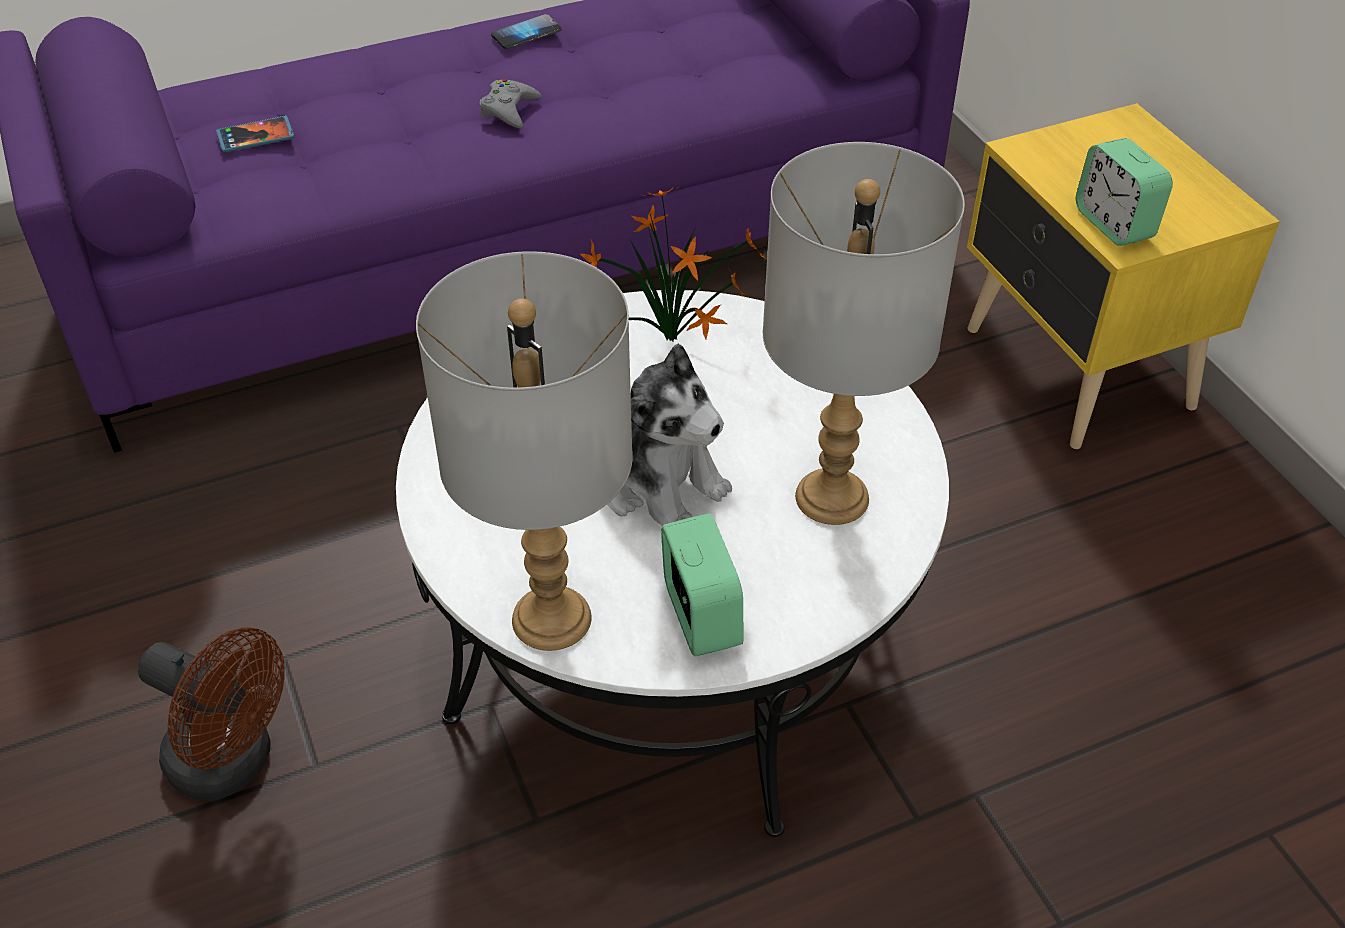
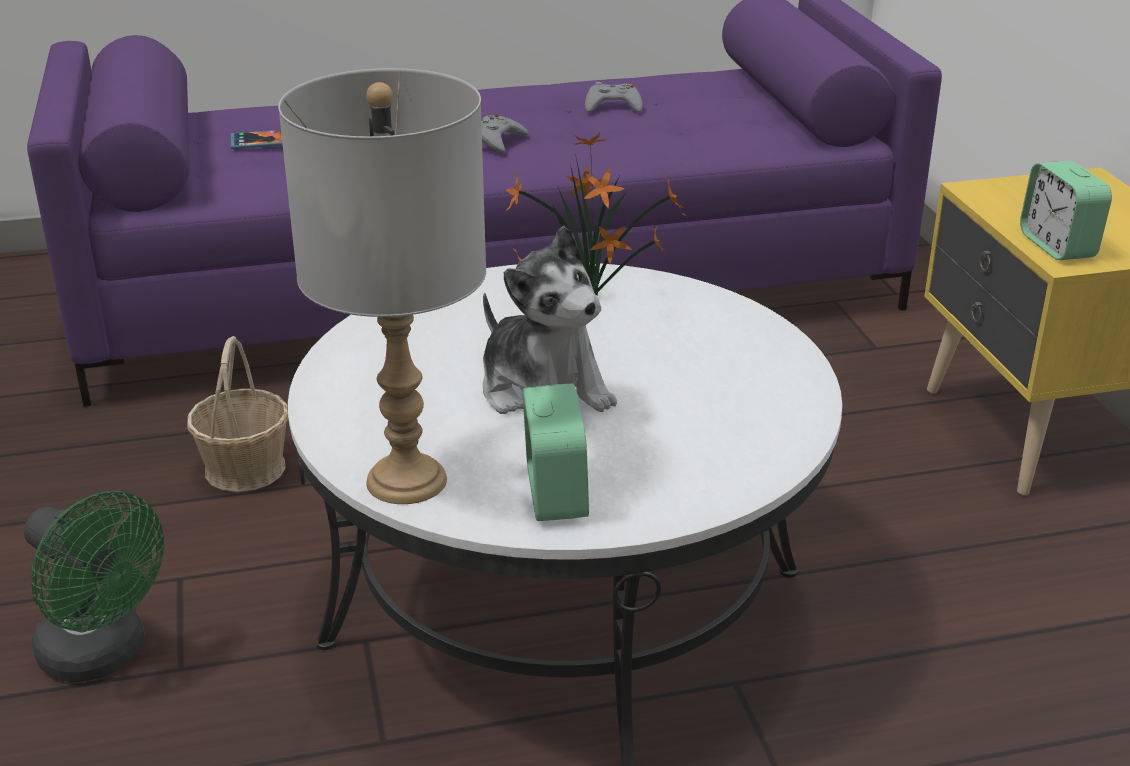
camera: 10 degrees right, 15 degrees down
(233, 763) = (103, 656): brown fan -> green fan
(311, 512) = (246, 468): none -> basket
(526, 34) = (529, 94): phone -> none
(620, 44) = (613, 106): none -> grey game controller
(830, 497) = (715, 420): grey table lamp -> none

